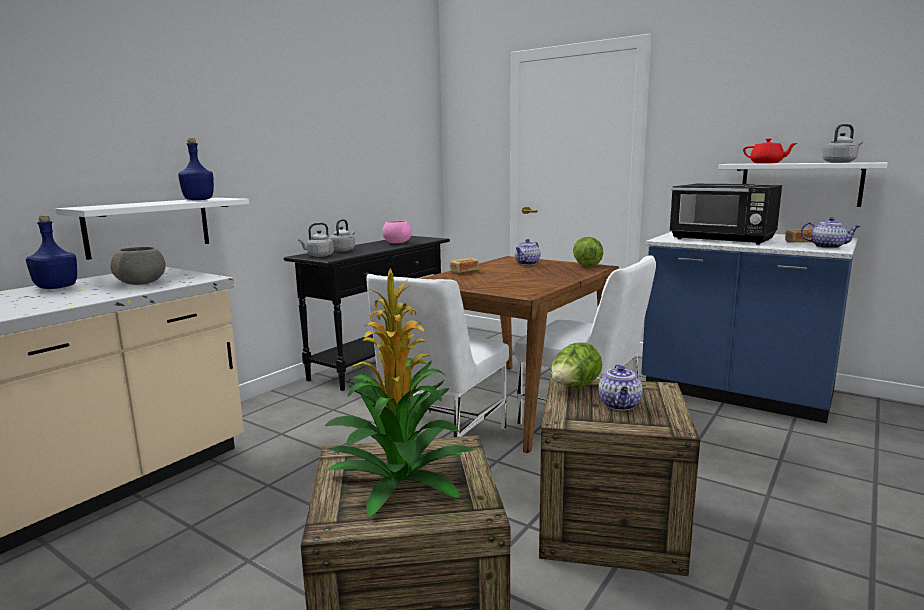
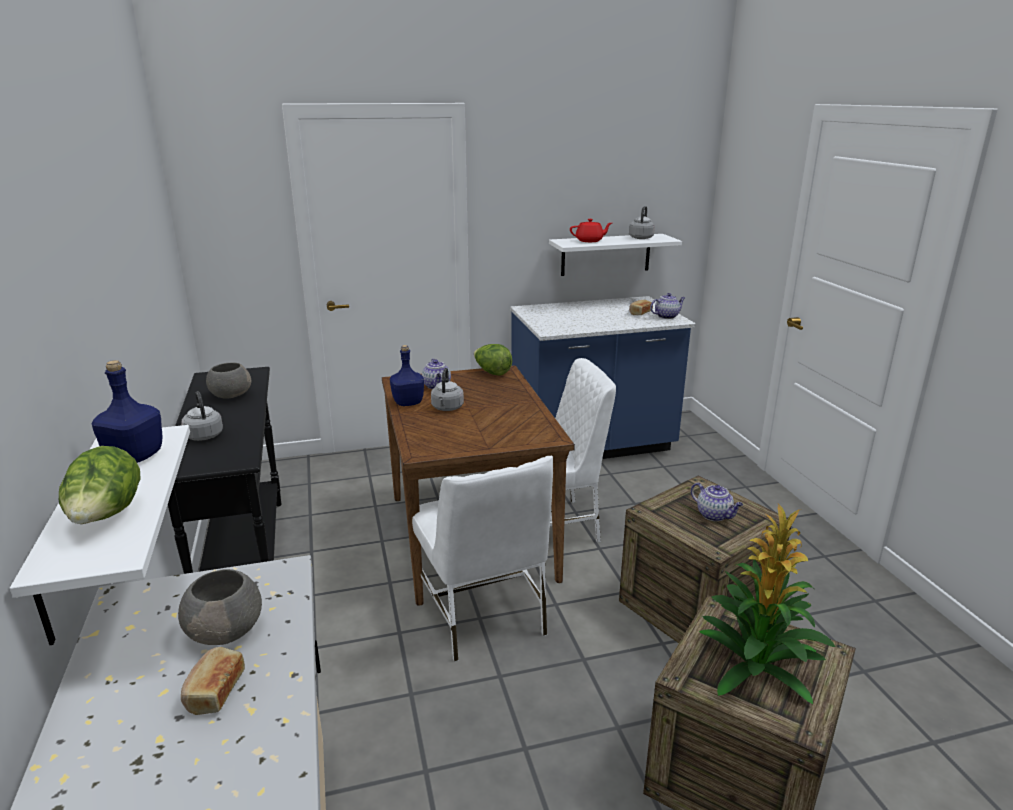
camera: 50 degrees left, 10 degrees up
(57, 287) = (113, 718): blue bottle -> blue bottle (408, 402)
(319, 256) = (207, 459): grey kettle -> grey kettle (447, 408)
(397, 243) = (230, 395): pink bowl -> grey bowl
(463, 272) = (414, 422): bread -> bread (214, 691)
(574, 388) = (663, 514): lettuce -> lettuce (106, 517)
(723, 239) = (587, 320): black microwave -> none

